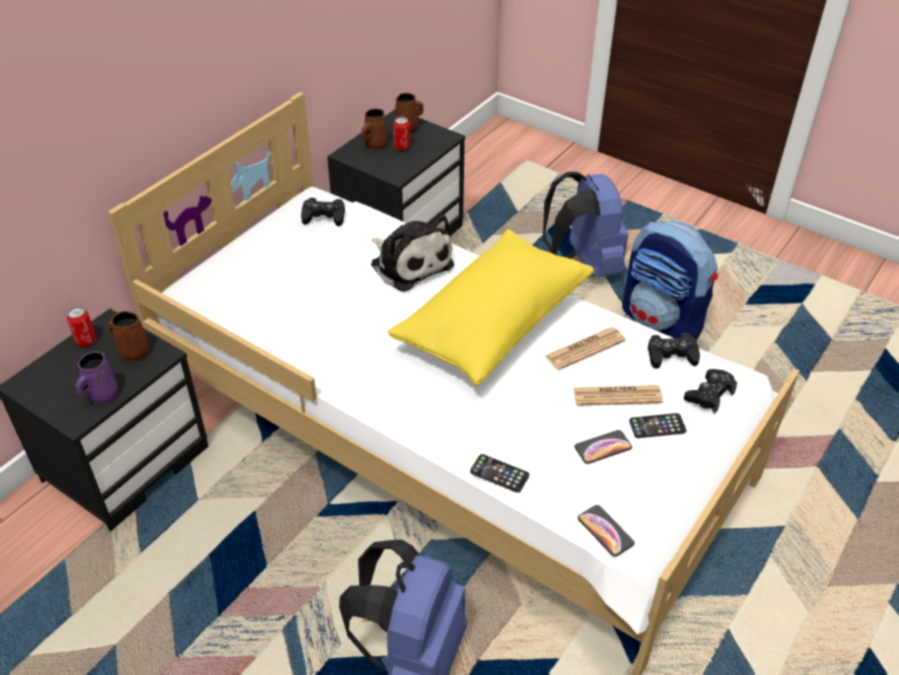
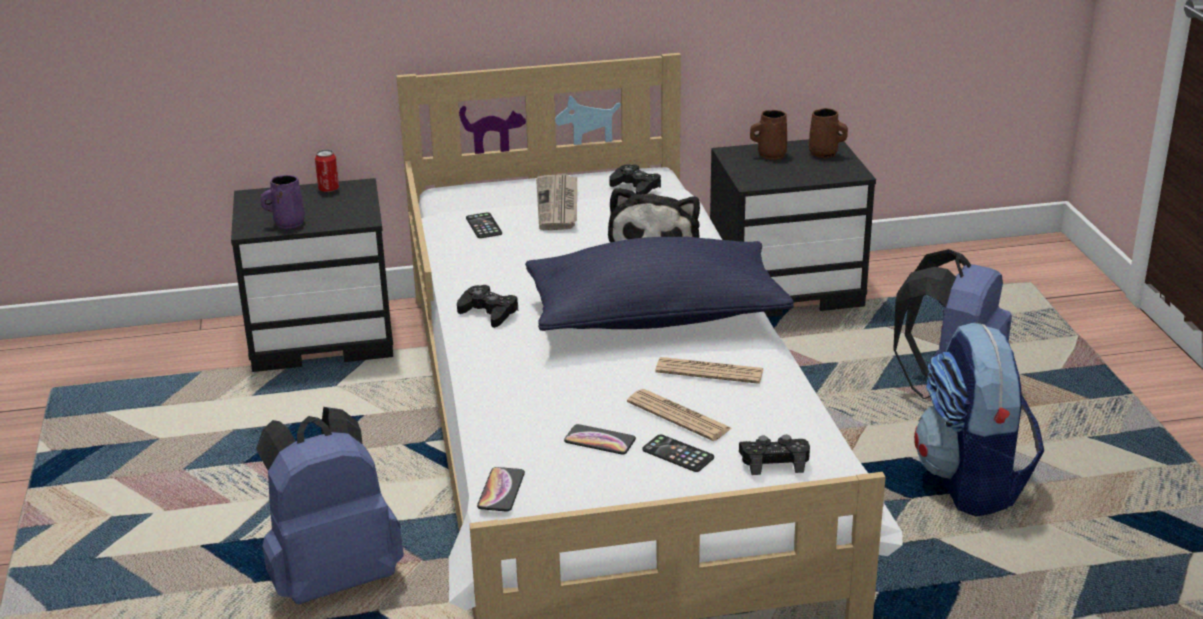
camera: 45 degrees right, 15 degrees down
(133, 352) = (347, 209): brown mug -> none
(293, 261) = (558, 205): none -> newspaper
(402, 147) = (794, 165): can -> none
(493, 323) = (655, 317): yellow pillow -> blue pillow
(499, 473) = (482, 410): phone -> phone (483, 226)
(671, 355) = (789, 417): black game controller -> black game controller (488, 312)

